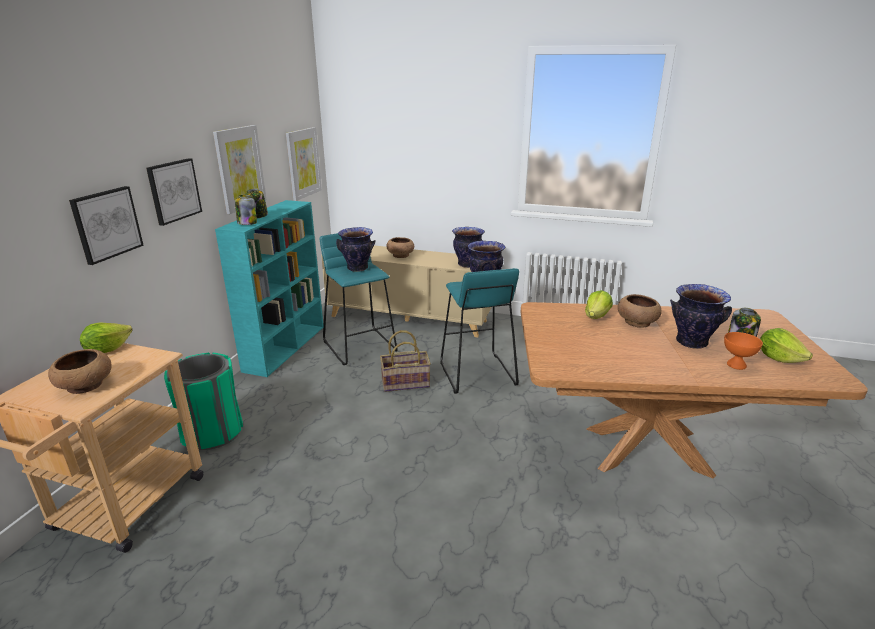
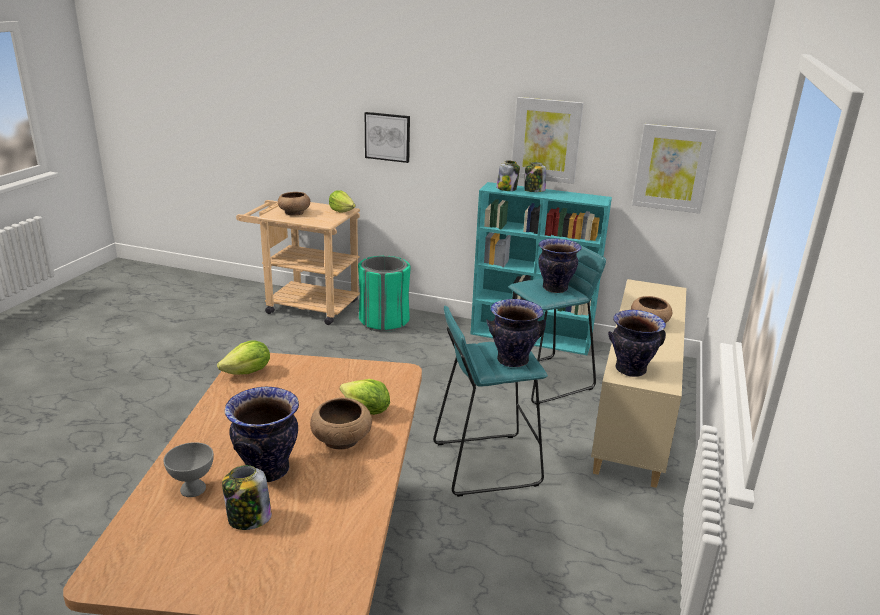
camera: 90 degrees right, 0 degrees up
(174, 191) = (454, 134): picture -> none
(405, 382) = (462, 410): basket -> none
(735, 365) = (193, 488): orange bowl -> grey bowl
(778, 358) = (188, 540): lettuce -> lettuce (248, 372)

